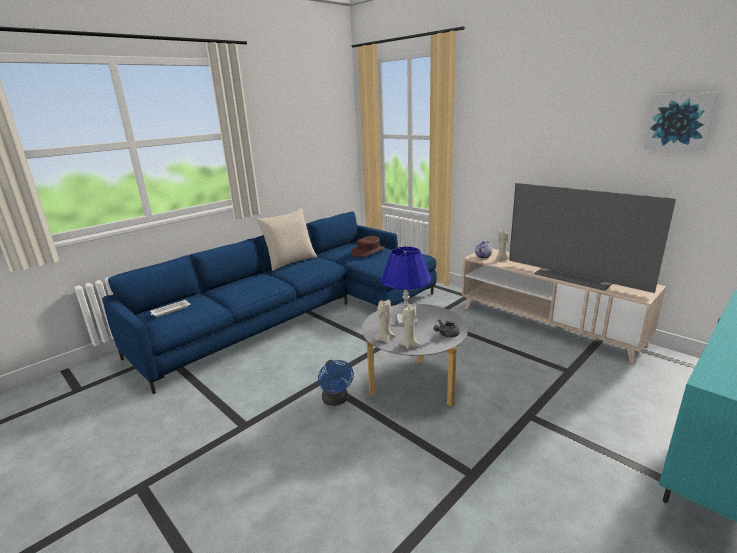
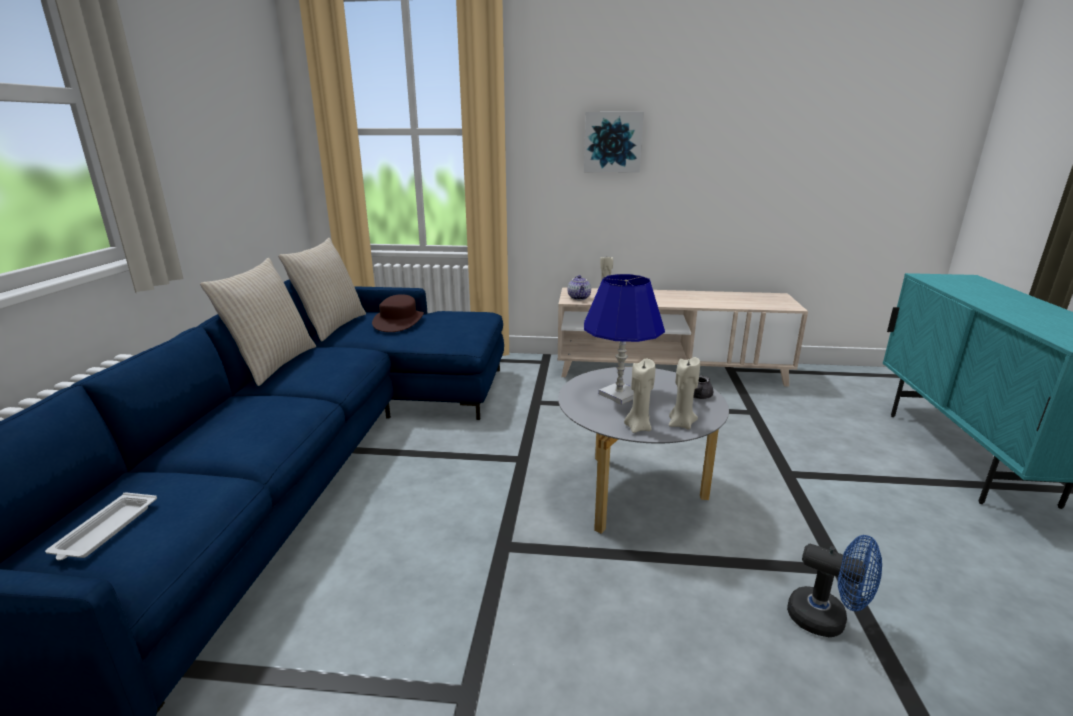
camera: 40 degrees left, 0 degrees up
(336, 400) = (565, 564): blue fan -> blue fan (826, 620)
(338, 247) = (331, 326): none -> beige pillow
(575, 277) = (707, 300): television -> none
(679, 122) = (794, 104): picture -> picture (612, 142)

